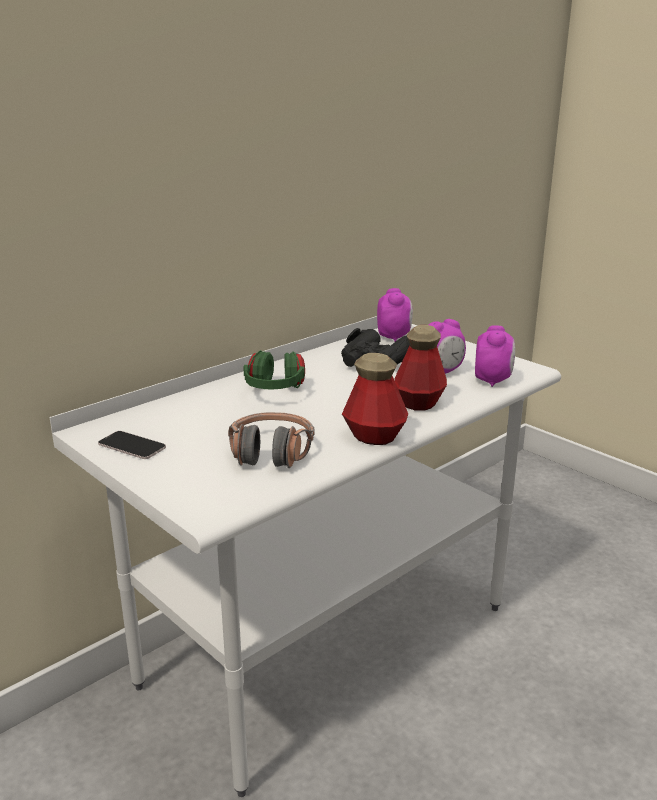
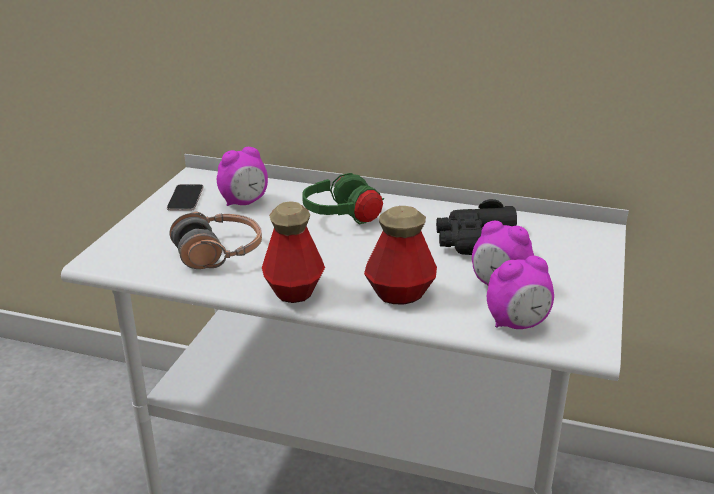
camera: 60 degrees right, 5 degrees up
(394, 337) = (564, 234): alarm clock -> alarm clock (244, 202)

